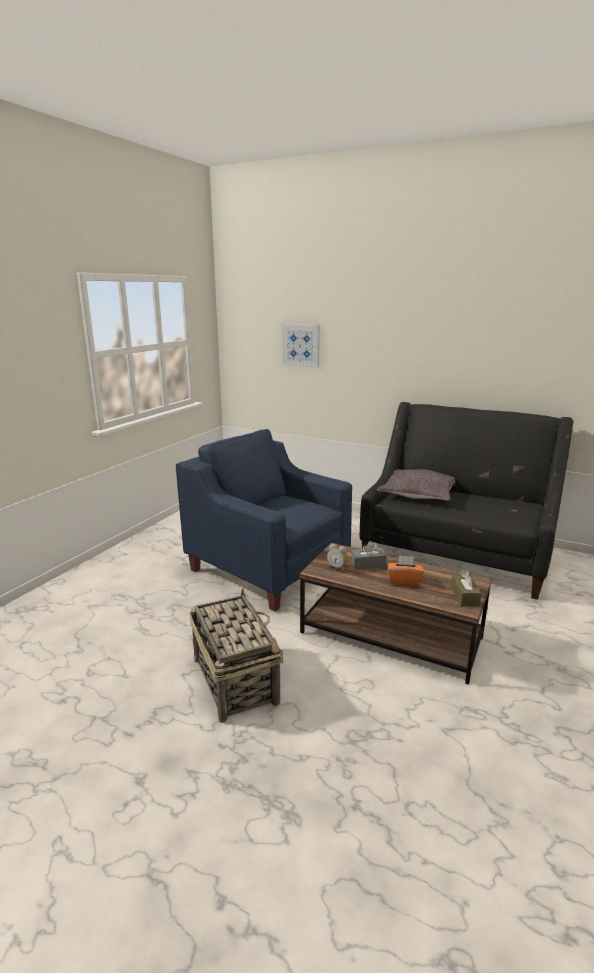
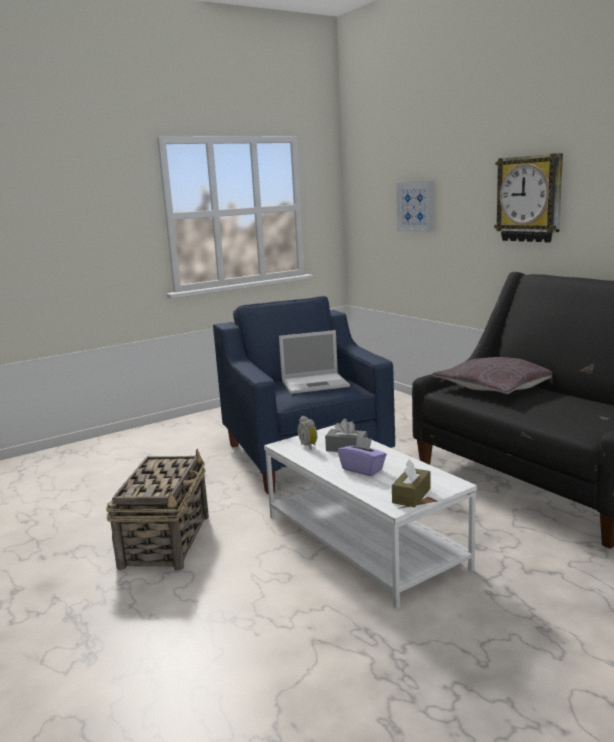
camera: 30 degrees right, 5 degrees down
(291, 508) = (316, 383): none -> laptop
(391, 635) = (364, 541): brown coffee table -> white coffee table
(404, 581) = (362, 469): orange tissue box -> purple tissue box
(413, 346) = (529, 199): none -> wall clock

